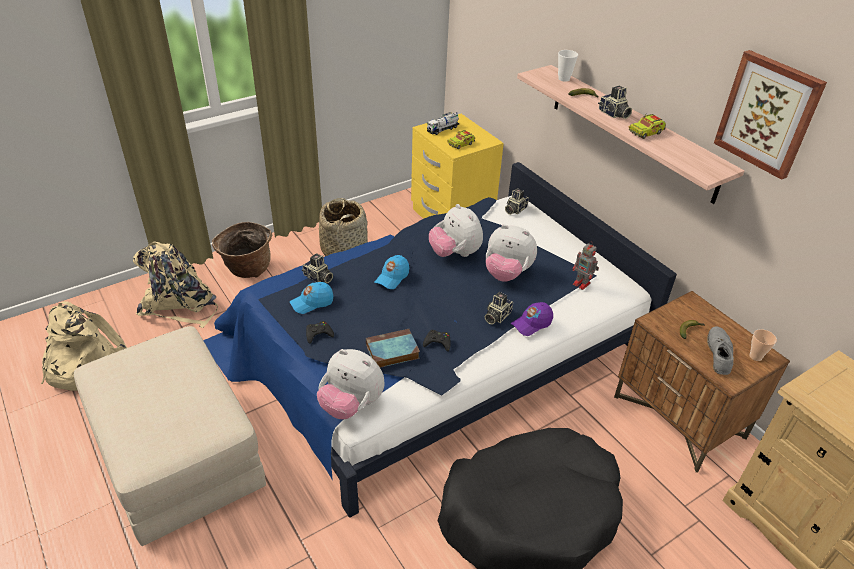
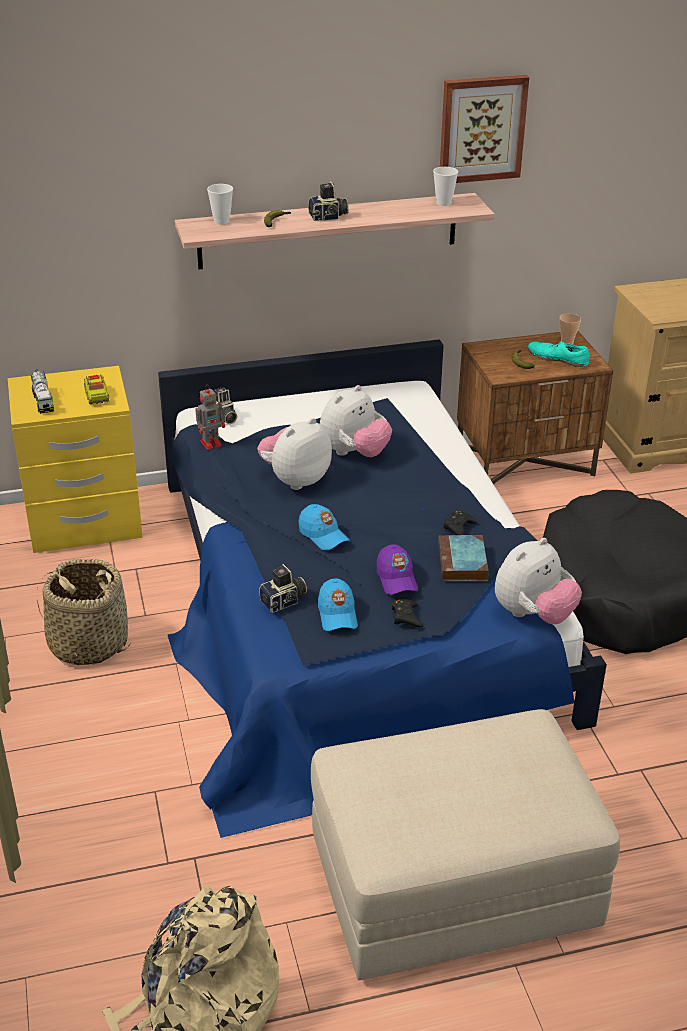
camera: 70 degrees left, 5 degrees down
(180, 304) = (106, 860): beige backpack -> none
(247, 269) = (62, 763): basket -> none
(455, 253) = (295, 480): plush toy -> plush toy turned 150 degrees clockwise
(496, 316) = (428, 478): camera -> none
(531, 324) = (450, 459): purple cap -> purple cap (396, 579)
(582, 284) = (398, 410): toy robot -> toy robot (212, 443)
(646, 132) = (379, 213): toy truck -> none
(700, 158) = (443, 203): none -> cup
(719, 354) = (557, 358): grey shoe -> turquoise shoe

